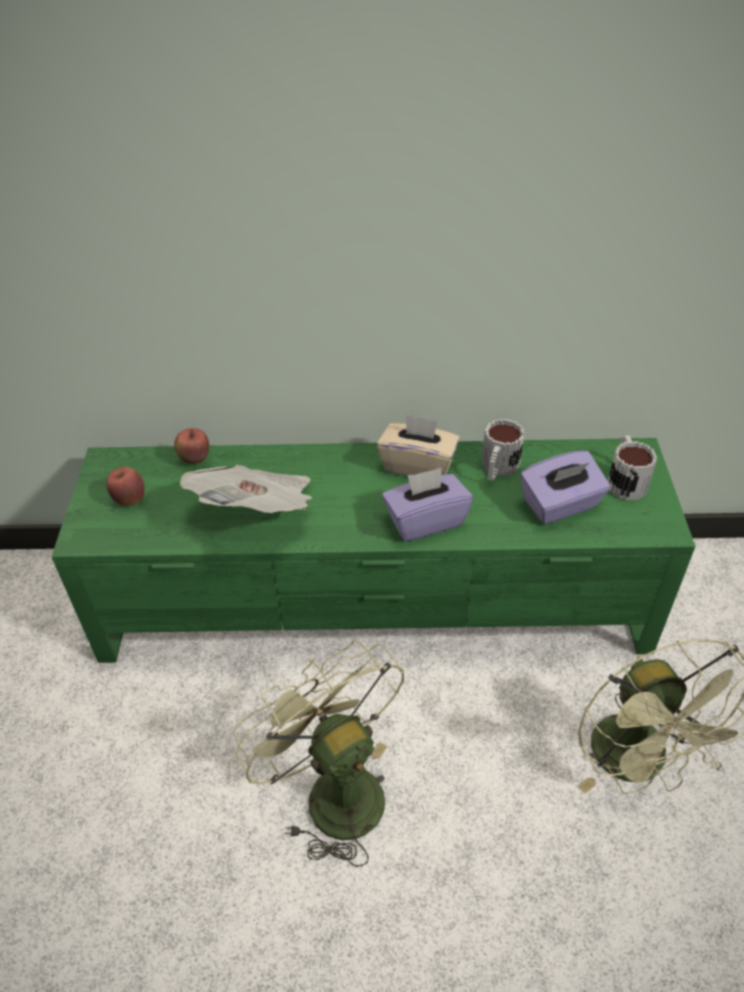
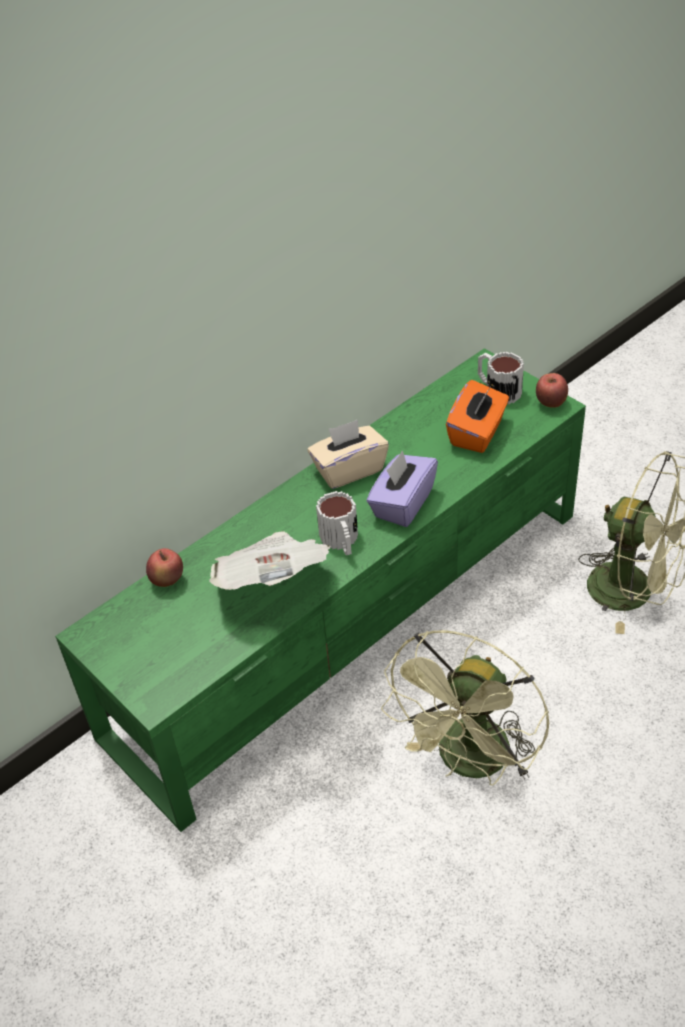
camera: 40 degrees left, 0 degrees up
(129, 499) = (155, 646): apple -> apple (550, 403)
(333, 790) = (470, 763): green fan -> green fan turned 75 degrees counterclockwise
(497, 469) = (407, 436): mug -> mug (341, 541)
(560, 505) = (477, 433): purple tissue box -> orange tissue box

